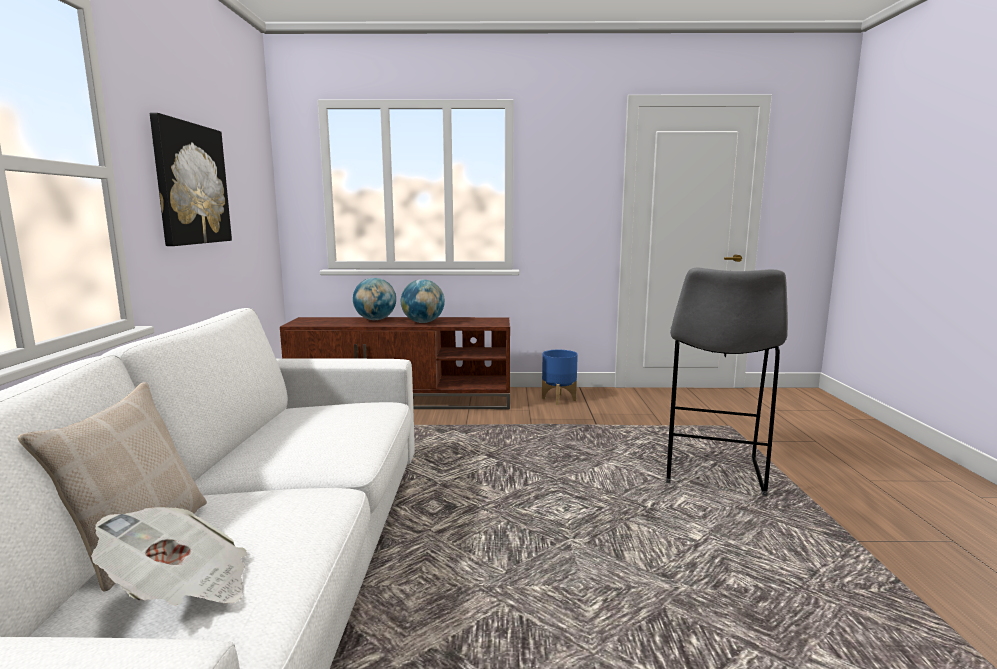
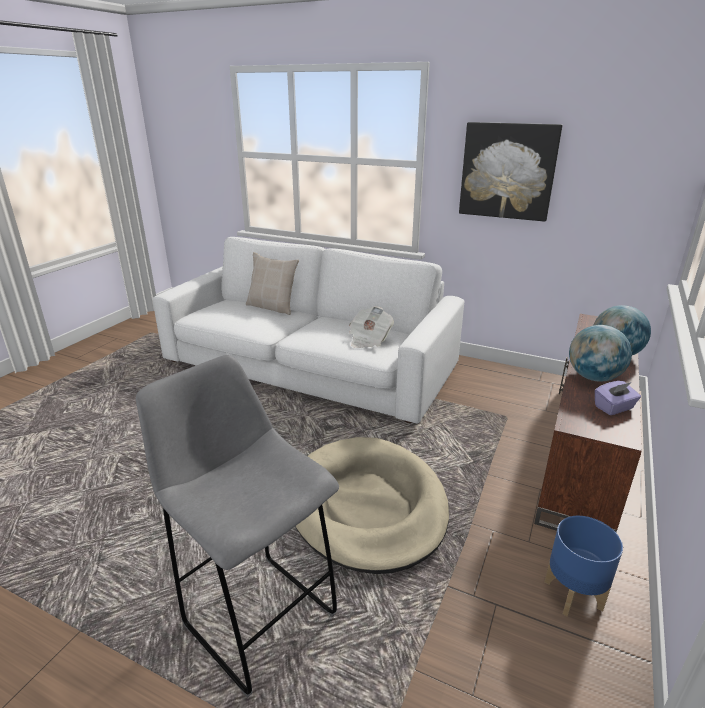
camera: 115 degrees right, 15 degrees up
(182, 588) = (225, 308): newspaper -> newspaper (369, 339)
(464, 319) = (614, 408): none -> purple tissue box
(557, 460) = (367, 506): none -> beige dog bed

